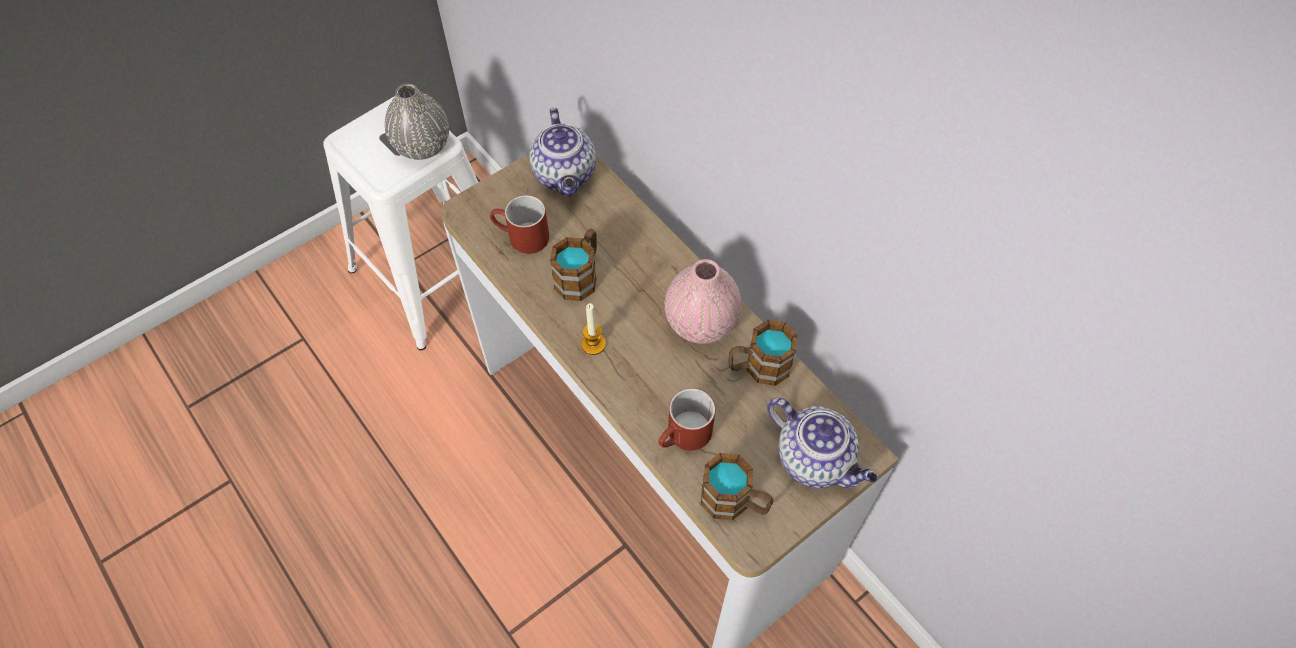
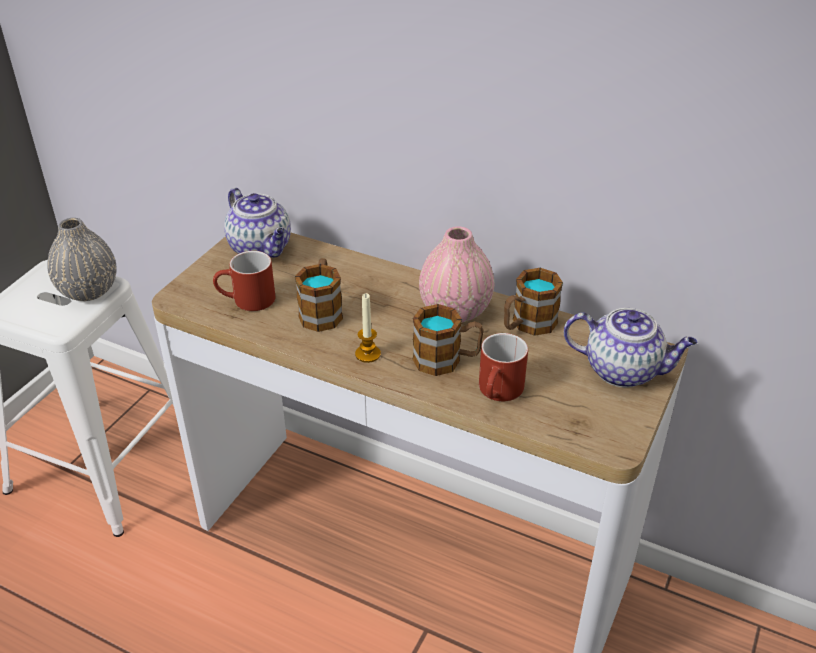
camera: 25 degrees left, 20 degrees down
(734, 502) = (579, 423): mug -> mug (447, 360)

